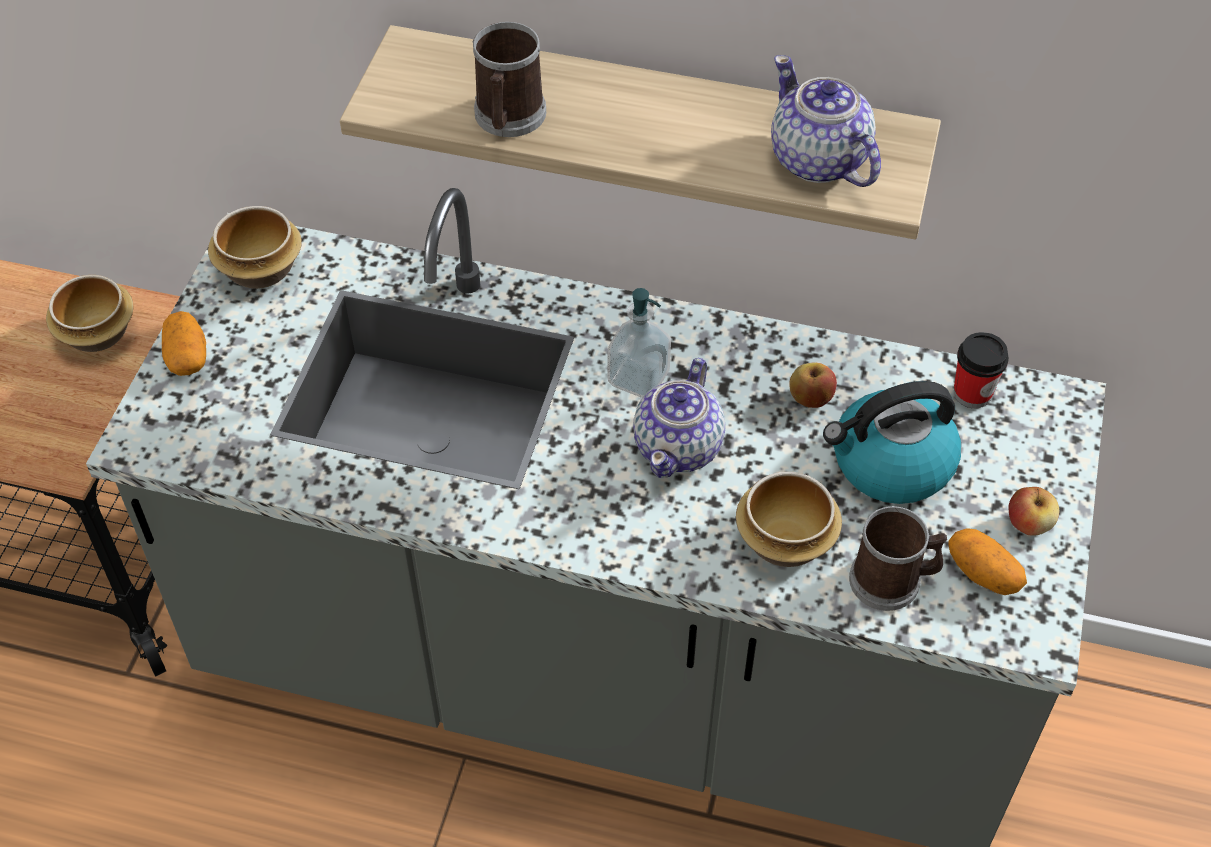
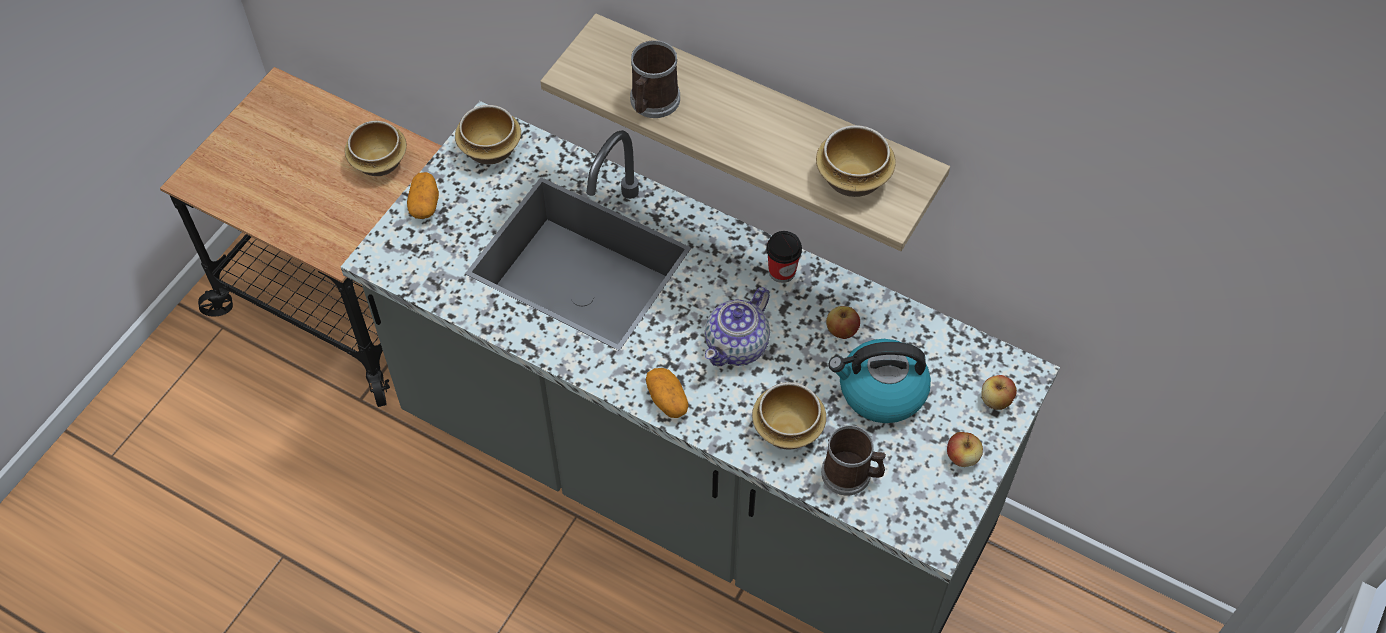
camera: 15 degrees right, 5 degrees up
(638, 377) = (726, 288): soap dispenser -> none
(818, 161) = (852, 180): teapot -> bowl
(972, 393) = (959, 353): cup -> cup (782, 271)
(983, 573) = (916, 484): potato -> potato (667, 400)
(1043, 442) = (996, 400): none -> apple

